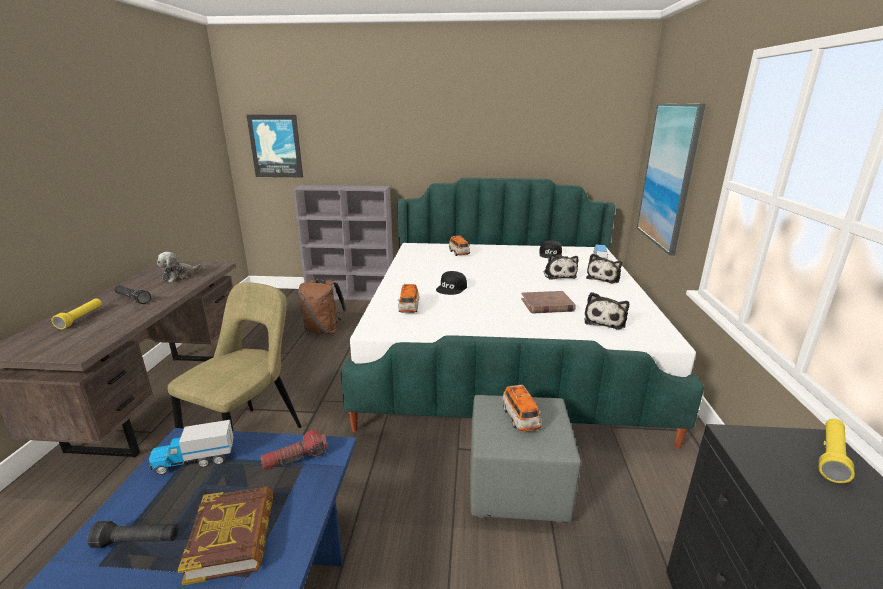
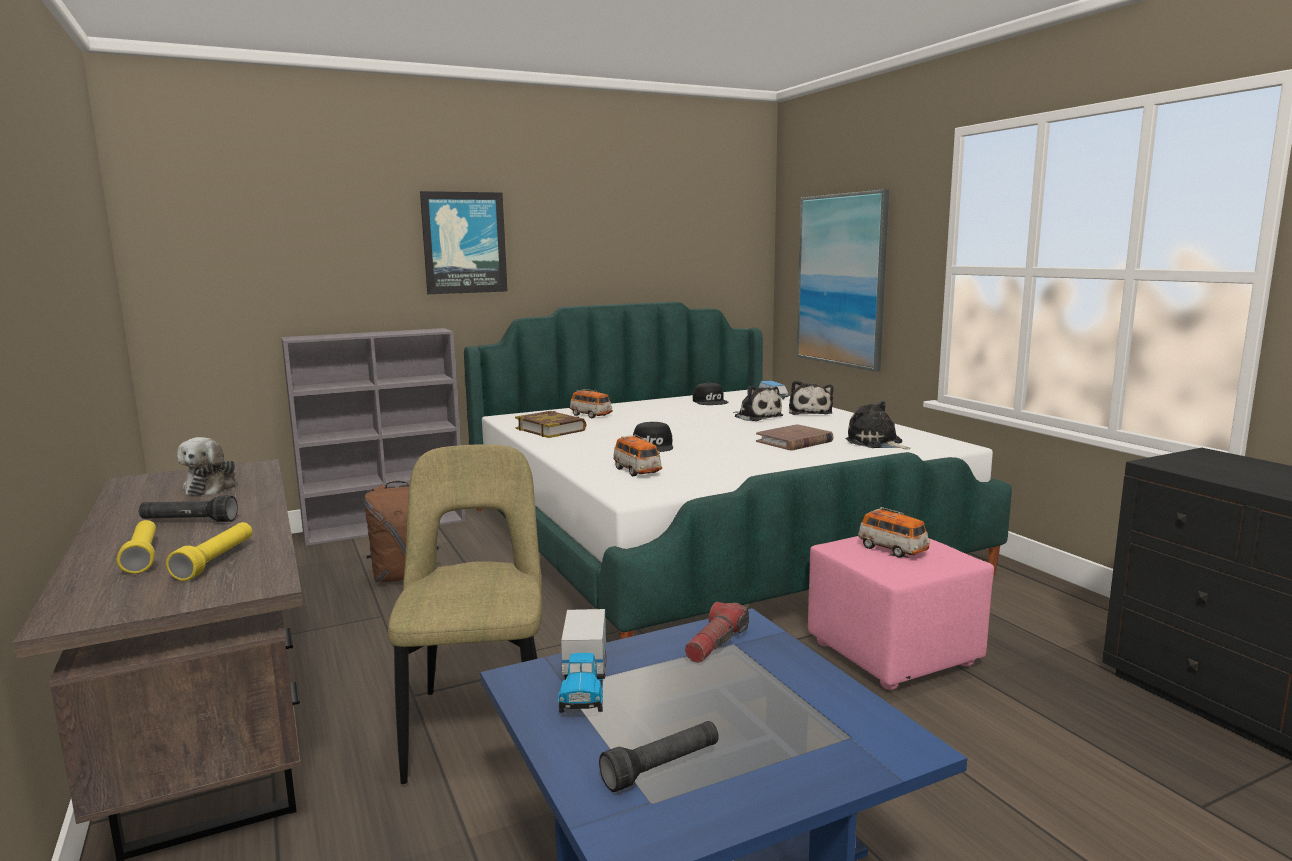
camera: 30 degrees left, 10 degrees down
(195, 460) = (584, 686): toy truck -> toy truck turned 45 degrees counterclockwise
(233, 537) = (773, 720): book -> book (551, 429)
(276, 146) = (228, 270): picture -> picture (464, 243)
(517, 487) = (893, 652): grey ottoman -> pink ottoman
(605, 321) = (876, 443): plush toy -> plush toy turned 150 degrees clockwise
(831, 456) = (1226, 458): yellow flashlight -> yellow flashlight (216, 561)

